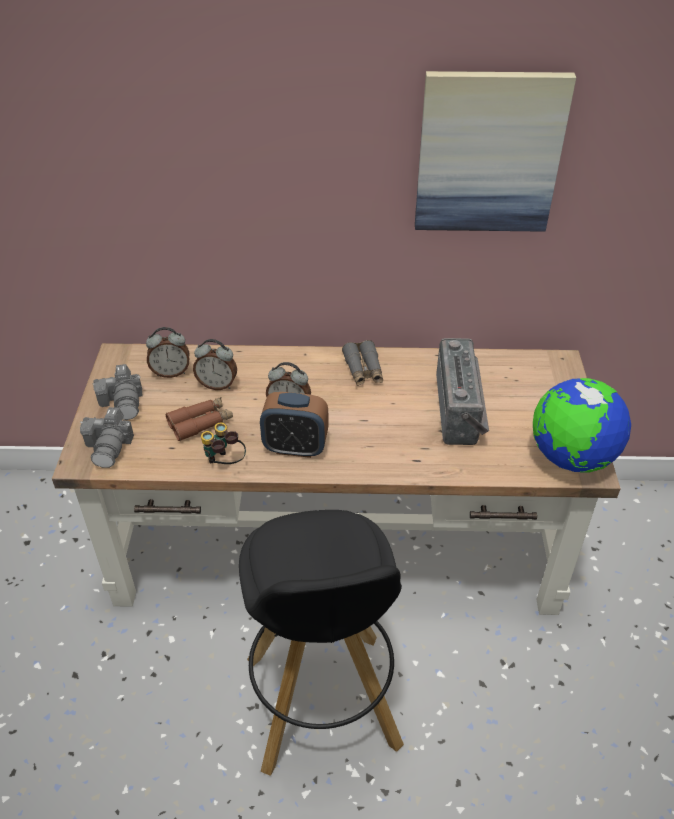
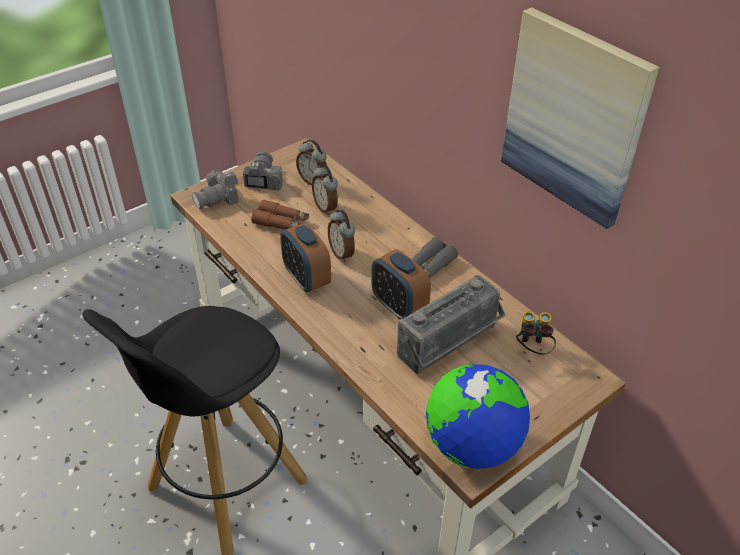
camera: 50 degrees right, 0 degrees up
(123, 402) = (263, 180): camera -> camera turned 150 degrees clockwise
(224, 463) = (255, 255): binoculars -> binoculars (532, 349)
(390, 412) = (399, 307): none -> alarm clock

